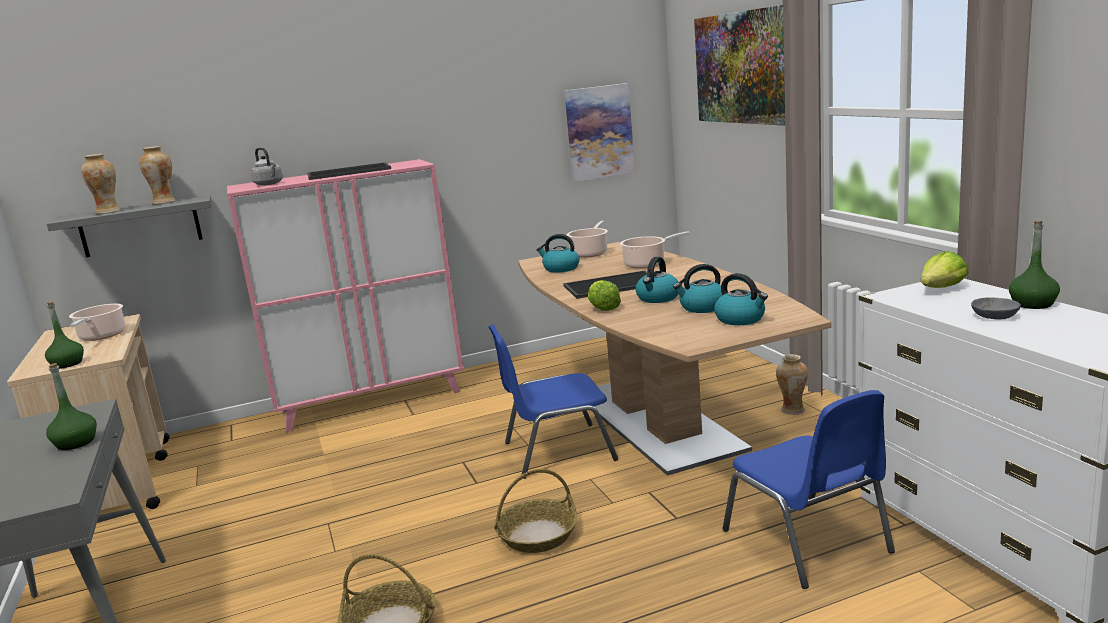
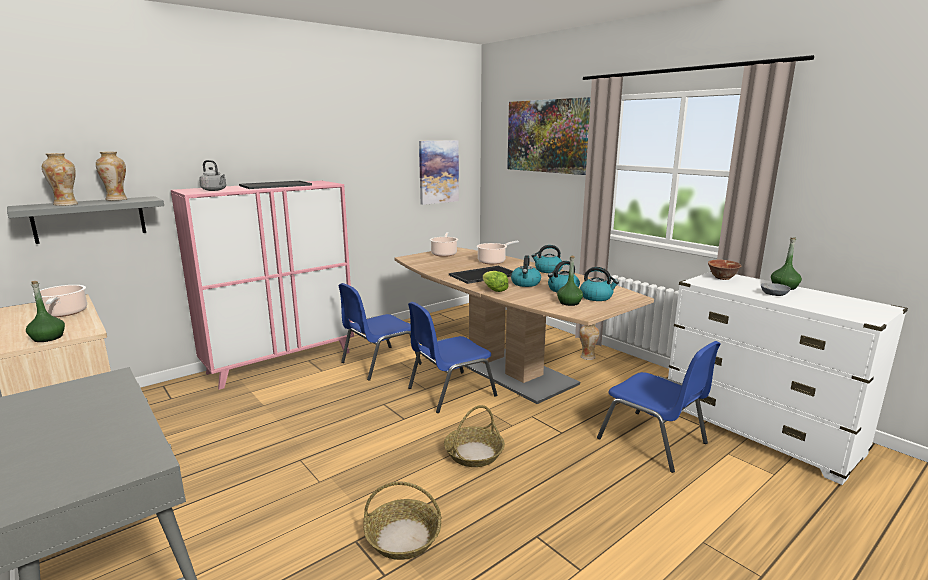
camera: 20 degrees left, 0 degrees up
(75, 443) = (123, 409): green bottle -> green bottle (569, 303)
(488, 407) = (379, 363): none -> blue chair
(560, 268) = (433, 263): kettle -> kettle (548, 270)
(942, 289) = (722, 278): lettuce -> bowl

